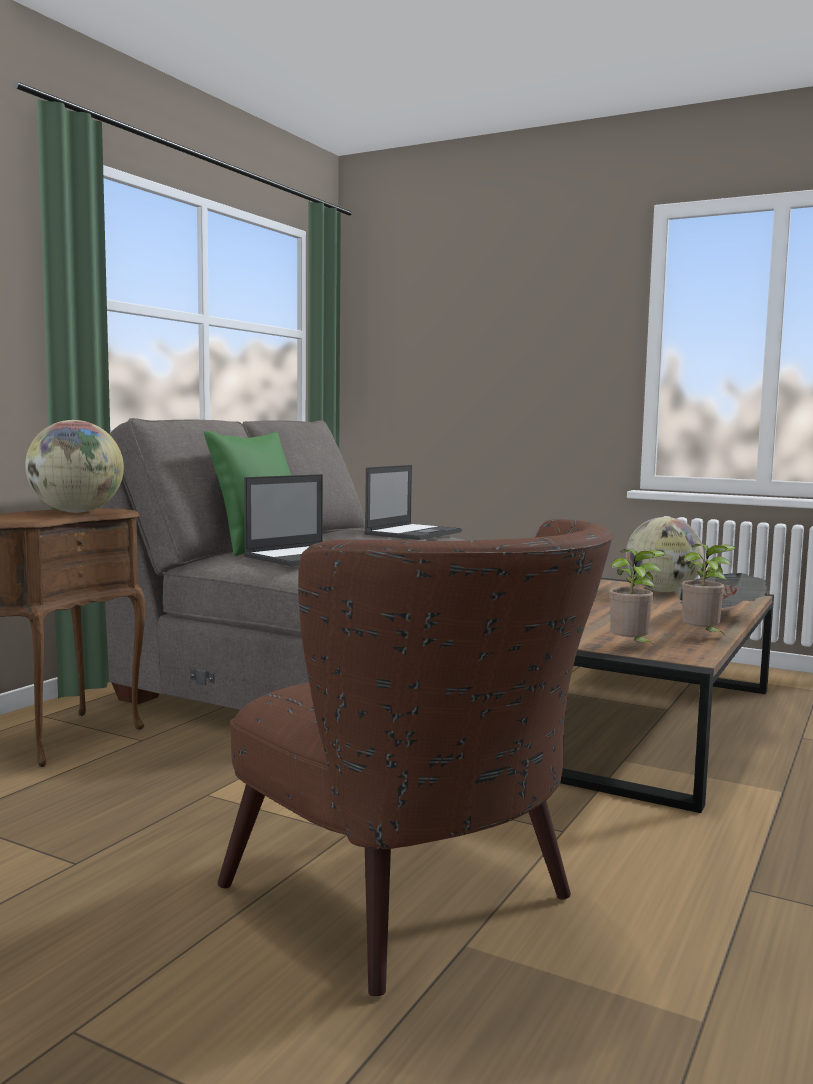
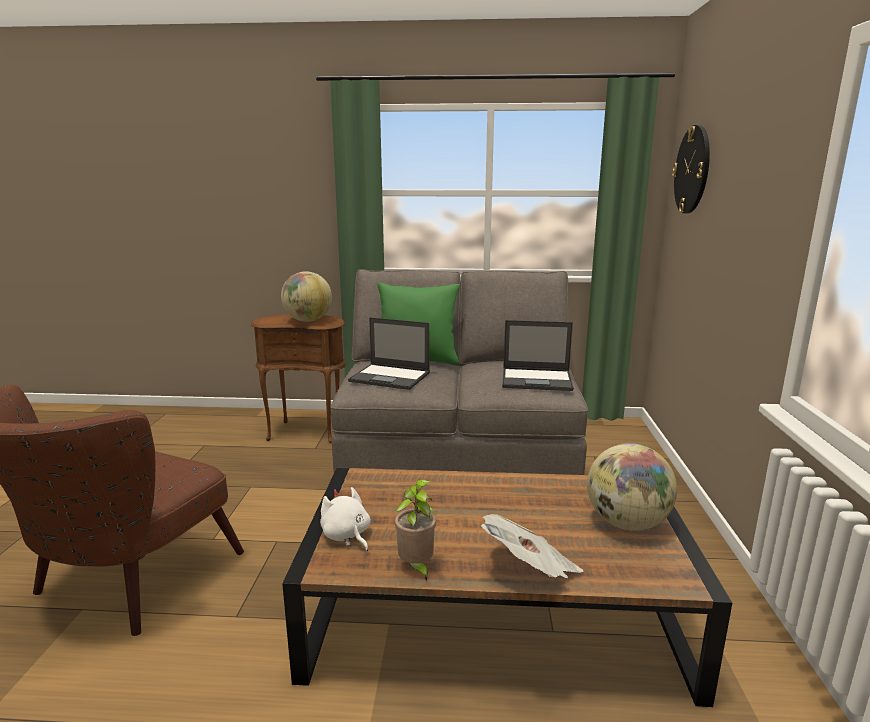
camera: 65 degrees right, 10 degrees up
(404, 312) = (692, 170): none -> wall clock
(631, 648) = (346, 536): potted plant -> white plush toy

